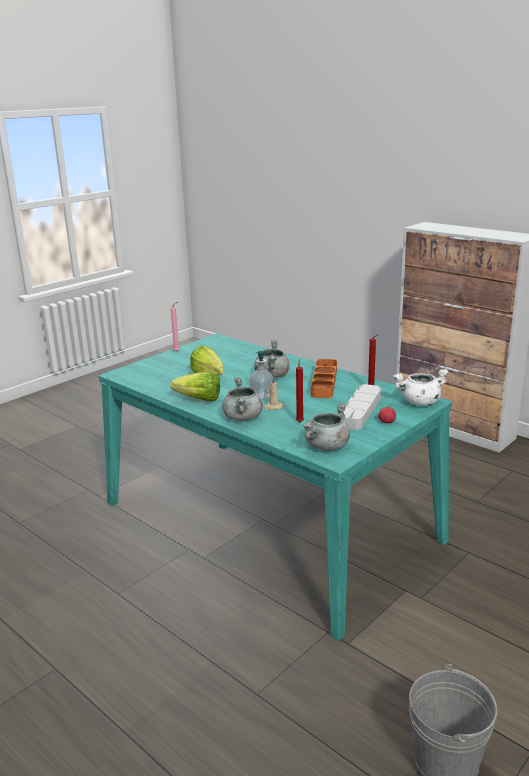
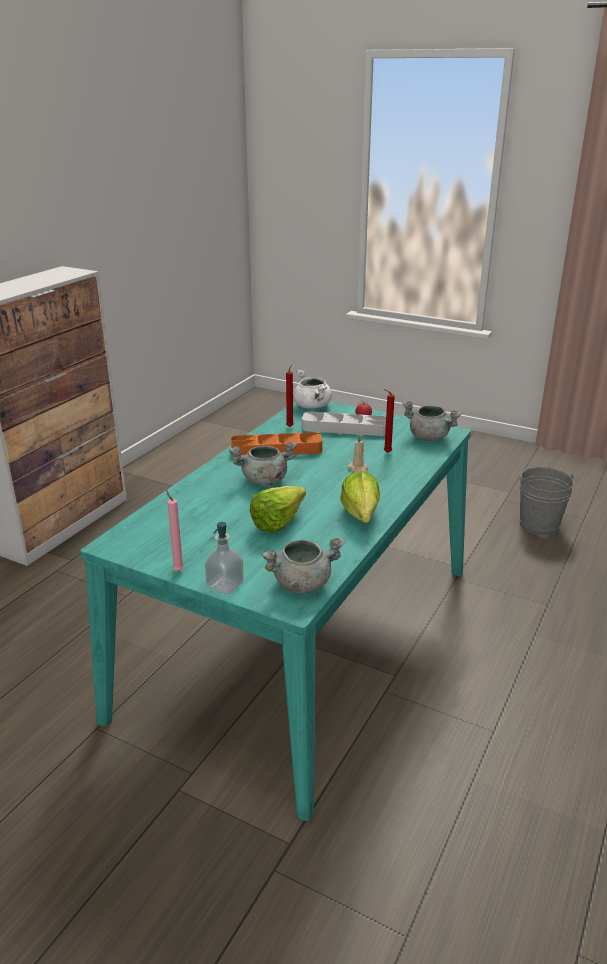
camera: 105 degrees left, 5 degrees up
(243, 417) = (394, 481): grey cooking pot -> grey cooking pot (302, 583)
(262, 395) = (329, 479): soap dispenser -> soap dispenser (225, 585)

